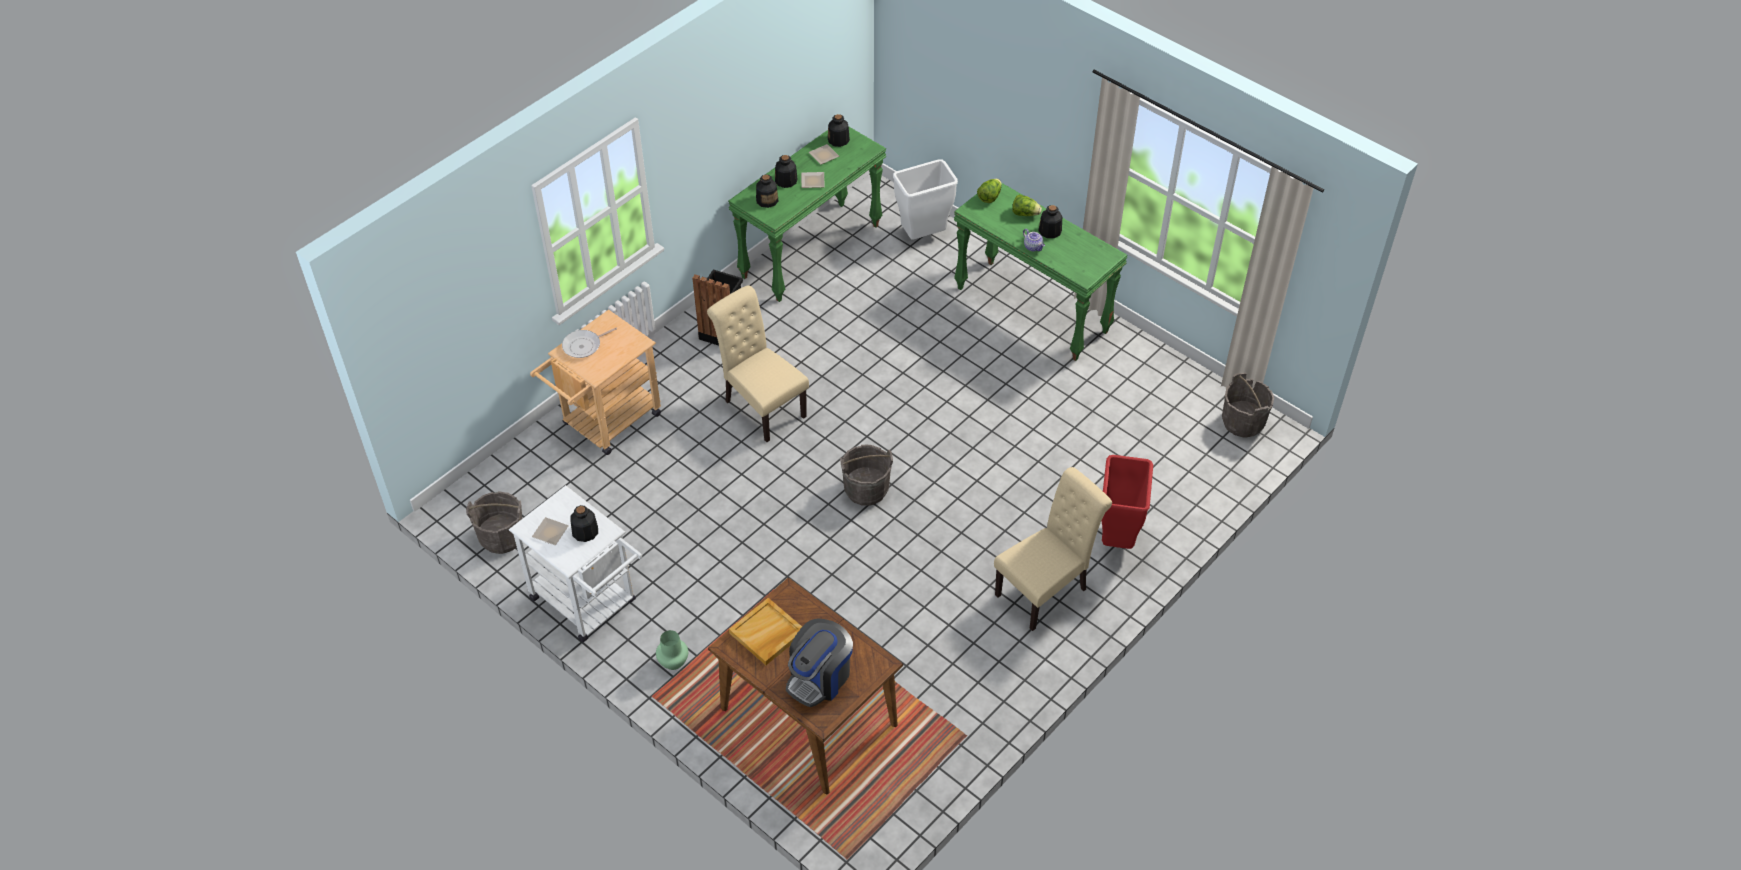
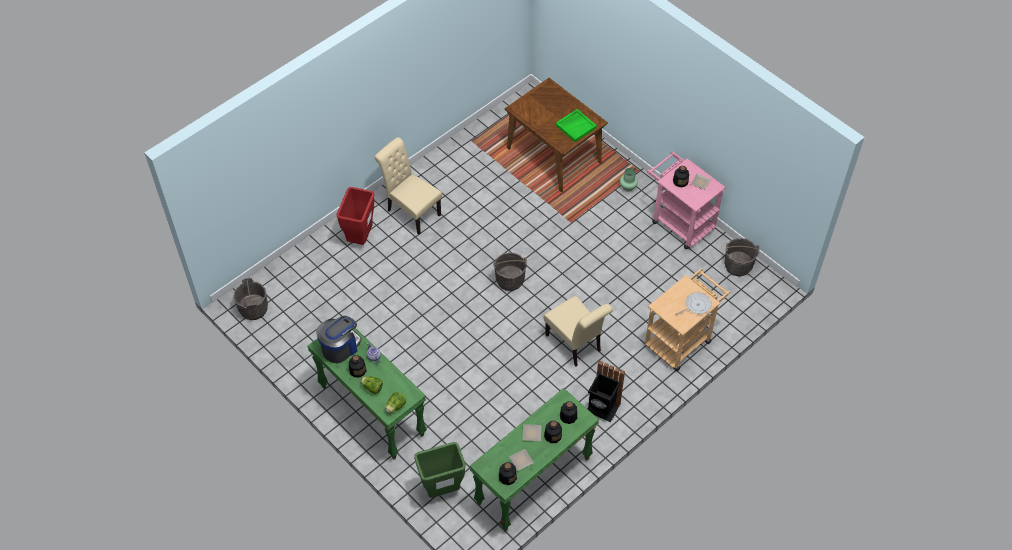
camera: 175 degrees left, 5 degrees up
(589, 604) = (679, 221): white cart -> pink cart
(767, 633) = (576, 126): beige tray -> green tray
(819, 677) = (549, 104): coffee machine -> coffee machine (340, 347)
(924, 236) = (441, 490): white trash can -> green trash can
(1046, 590) = (411, 211): beige chair -> beige chair turned 75 degrees clockwise

